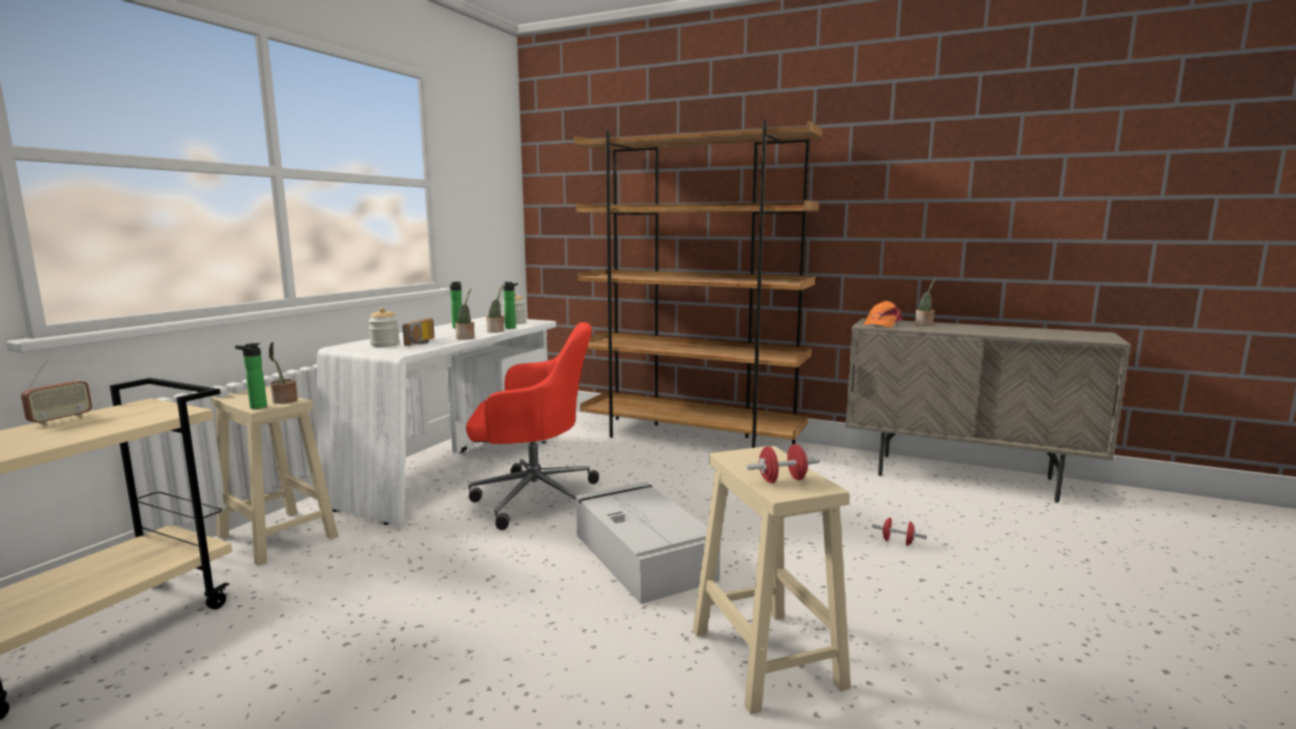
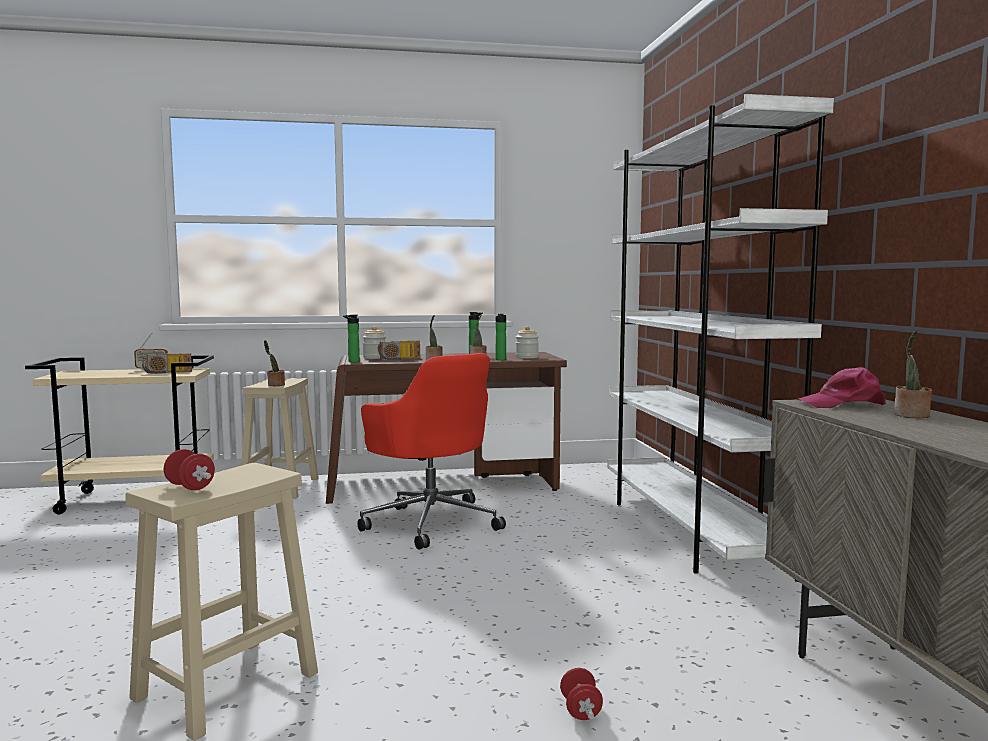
camera: 55 degrees right, 5 degrees down
(132, 416) = (167, 372): none -> radio
(255, 407) = (254, 385): bottle -> bottle (352, 361)
(454, 471) = (444, 487): white desk -> brown desk
(642, 555) = (372, 587): grey storage box -> none
(690, 438) = (689, 532): brown bookcase -> white bookcase
(881, 324) = (843, 404): orange cap -> pink cap

